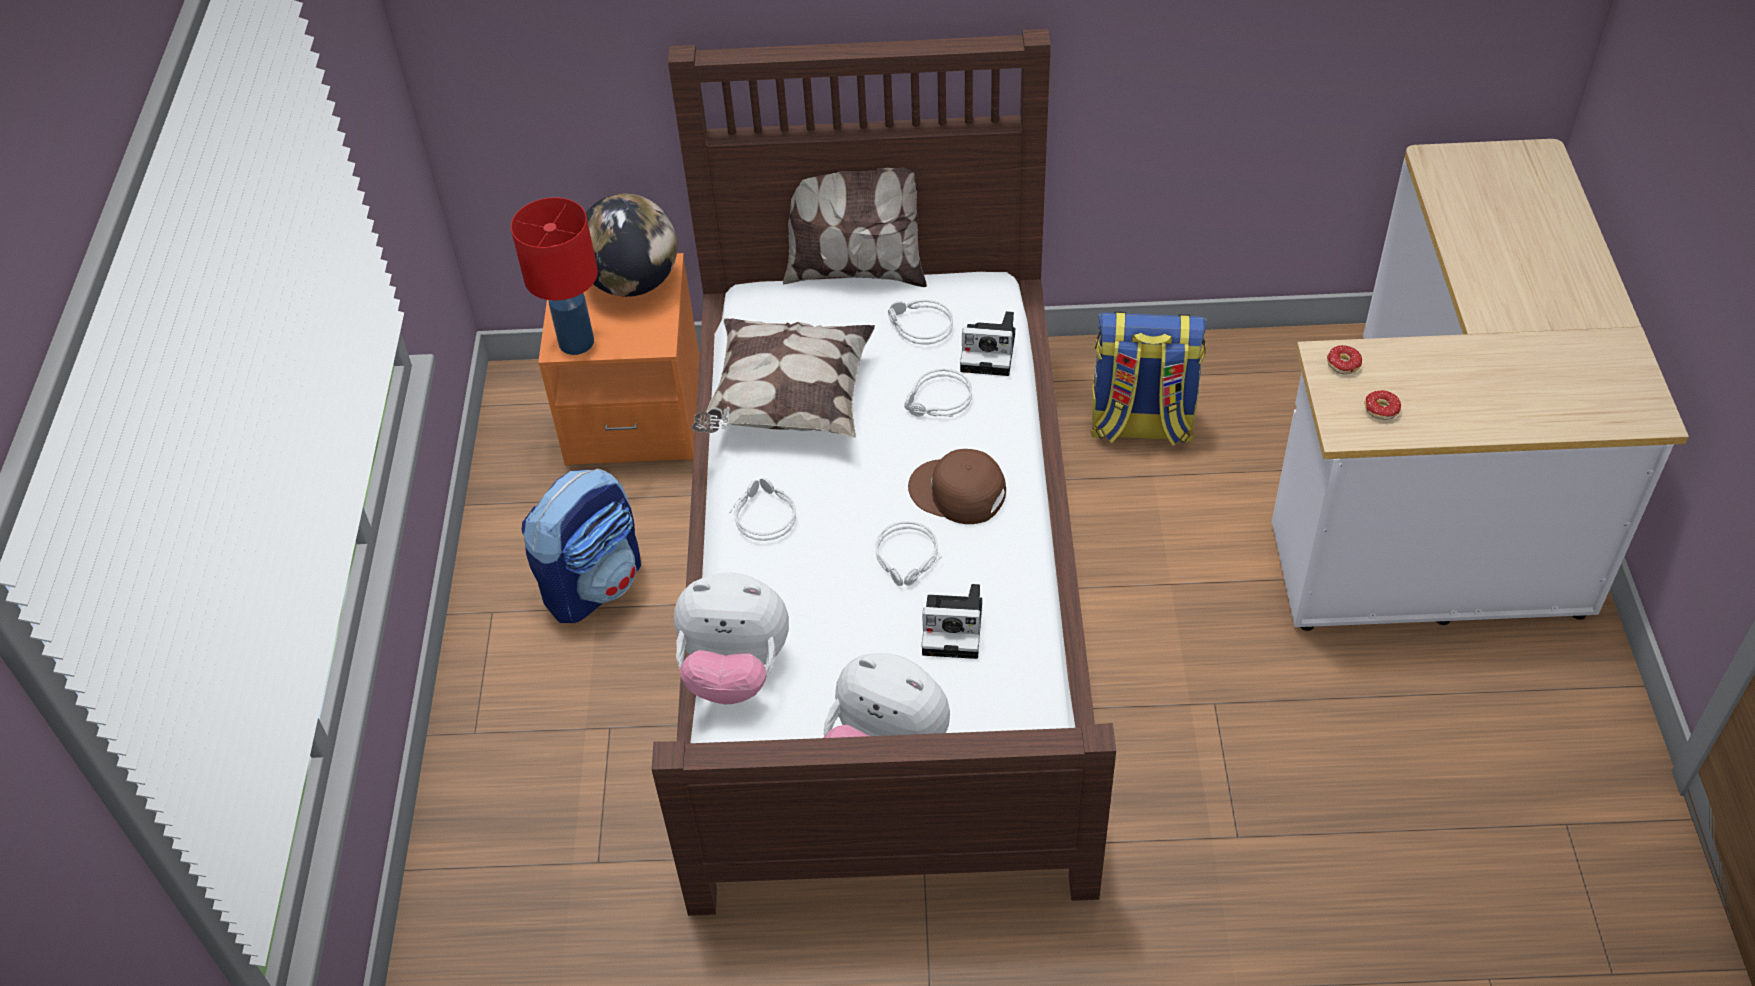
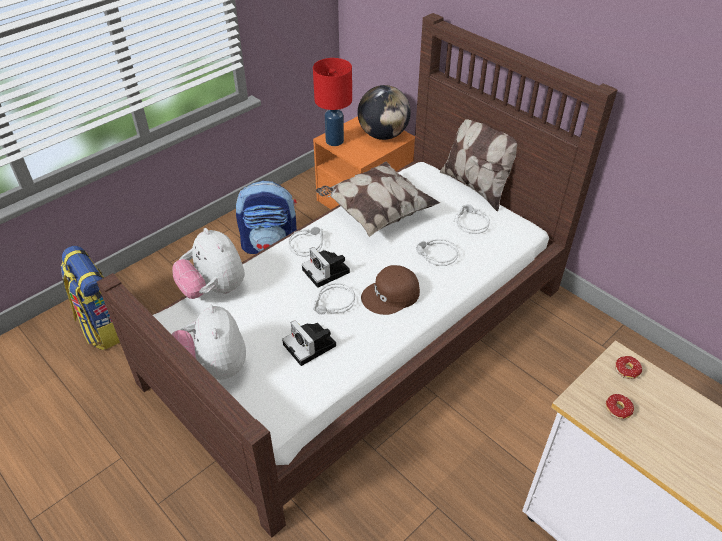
camera: 45 degrees right, 5 degrees down
(957, 493) = (391, 295): brown cap -> brown cap turned 105 degrees counterclockwise
(991, 352) = (487, 253): camera -> camera (327, 272)
(1140, 425) = (565, 358): backpack -> backpack (104, 326)

